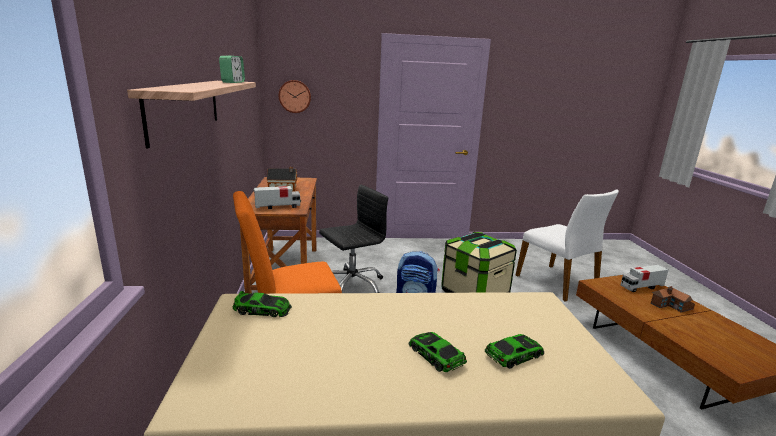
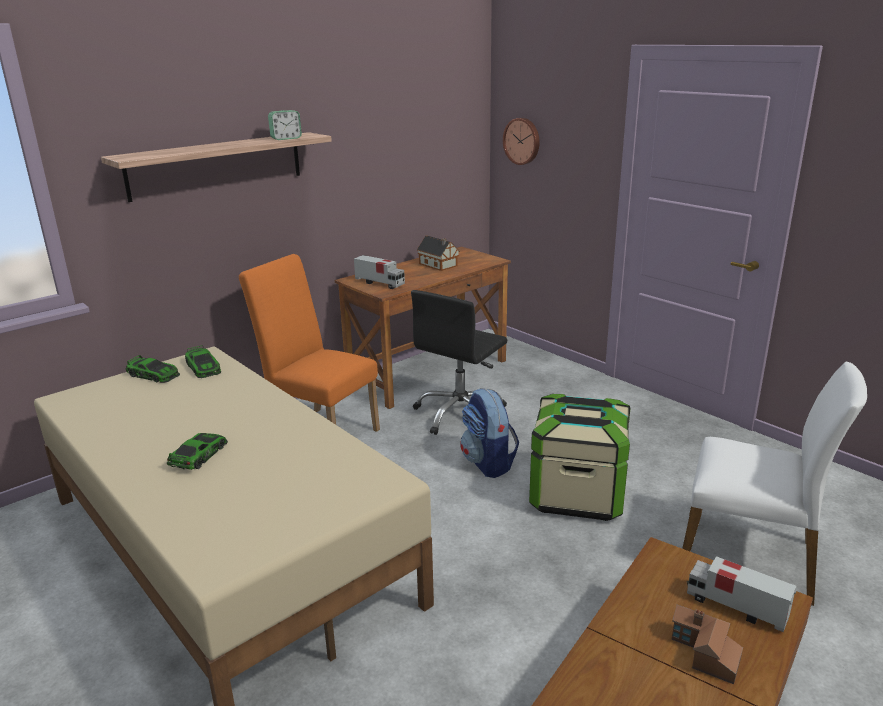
camera: 55 degrees right, 5 degrees up
(352, 286) = (460, 414): black office chair -> black office chair turned 105 degrees clockwise
(514, 355) = (237, 492): toy car -> toy car (153, 375)
(557, 283) = (748, 557): white chair -> white chair turned 90 degrees counterclockwise

